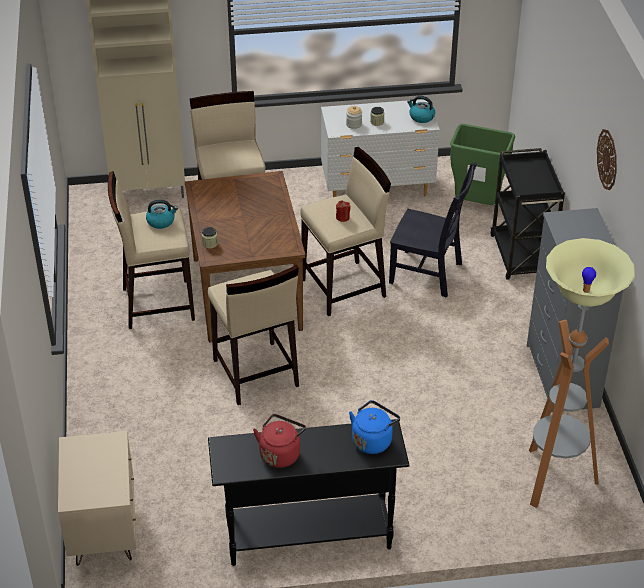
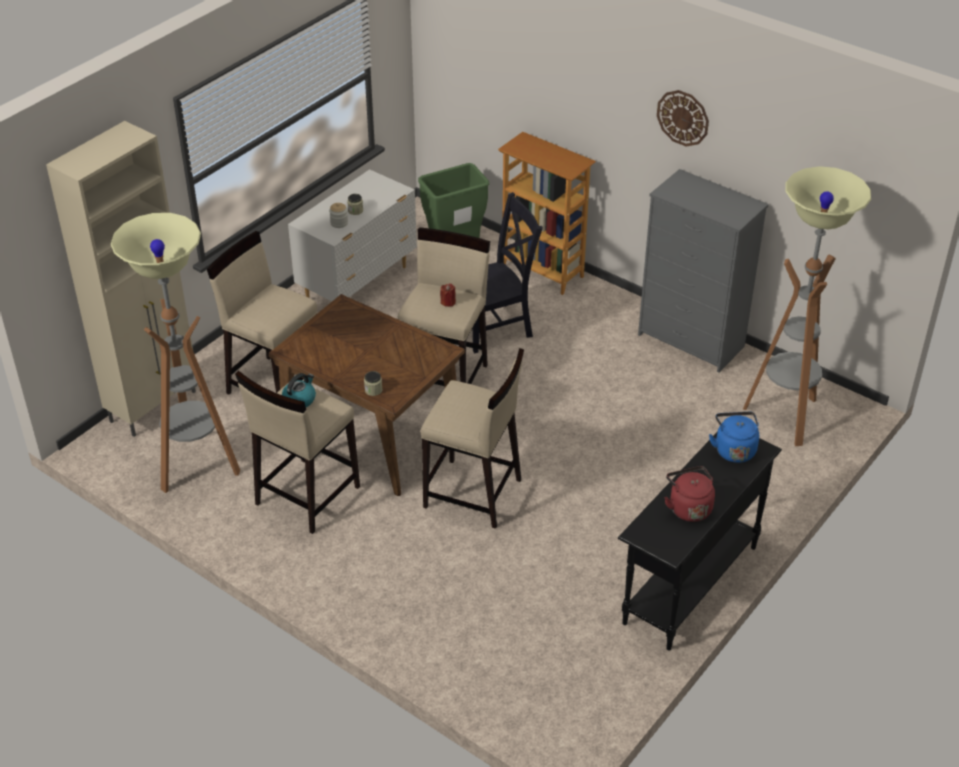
camera: 45 degrees left, 0 degrees up
(103, 531) = (536, 708): beige nightstand -> none
(122, 244) = (197, 467): none -> floor lamp
(421, 117) = (385, 187): kettle -> none
(521, 257) = (543, 271): black cart -> bookcase

